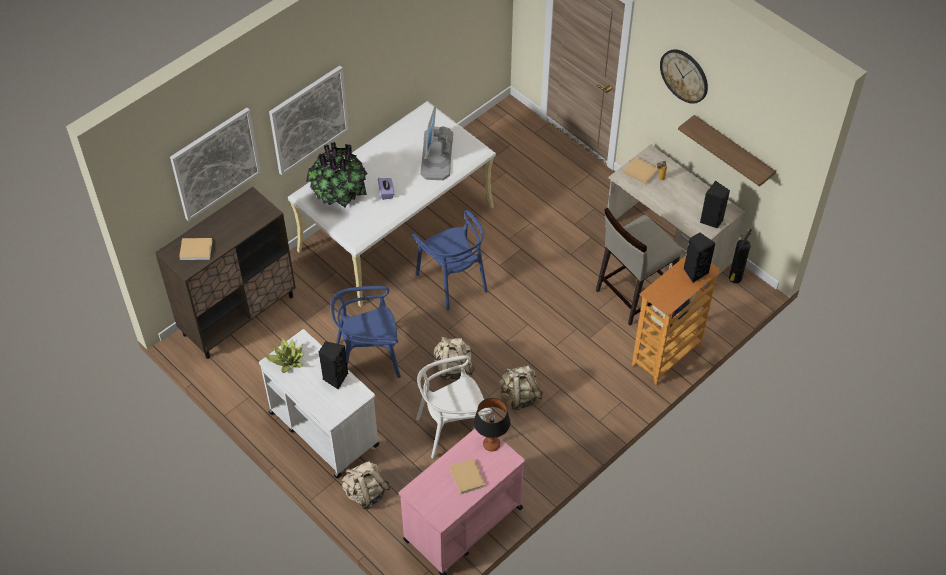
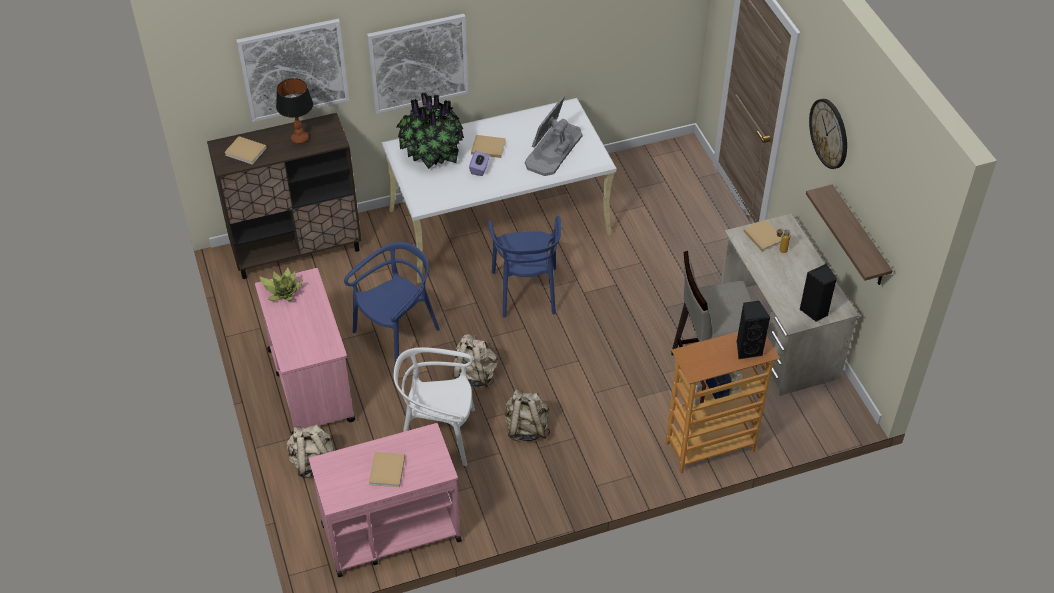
camera: 25 degrees right, 5 degrees down
(323, 428) = (311, 384): white cart -> pink cart
(335, 378) = (317, 324): black speaker -> none
(369, 357) = (397, 333): blue chair -> blue chair turned 120 degrees clockwise
(381, 171) = (487, 147): none -> beige book
(491, 445) = (432, 448): table lamp -> table lamp (300, 139)
(734, 279) = (834, 396): fire extinguisher -> none

